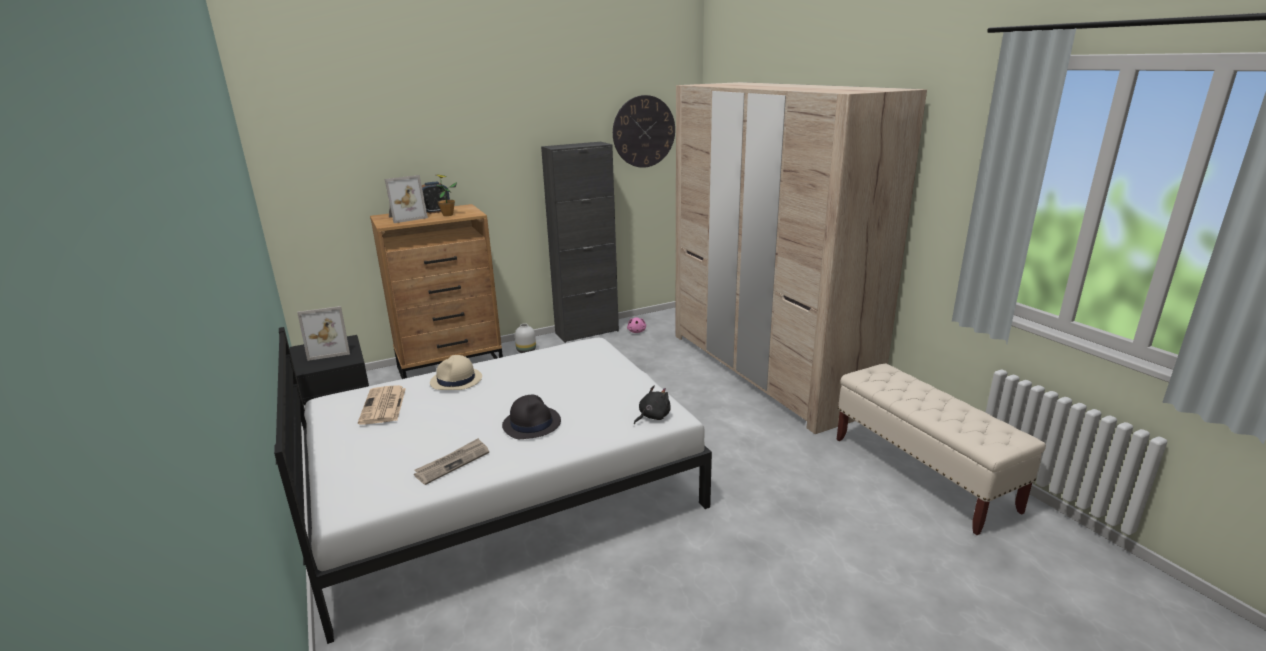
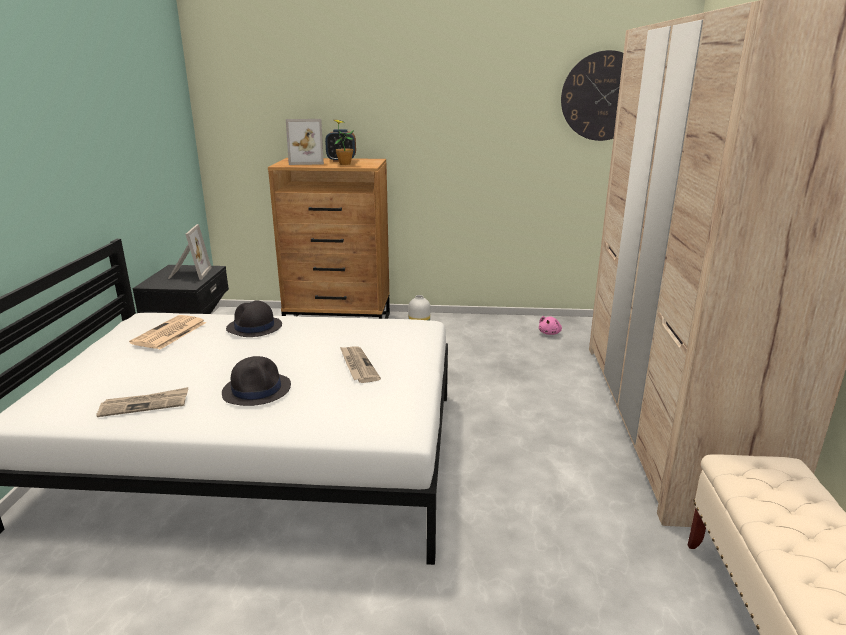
camera: 30 degrees right, 0 degrees up
(330, 350) = (188, 274): picture frame -> picture frame turned 105 degrees counterclockwise
(456, 380) = (254, 327): beige hat -> black hat
(584, 385) = (357, 366): none -> newspaper
(587, 332) = (496, 321): black cabinet -> none
(652, 417) = (379, 424): black plush toy -> none

